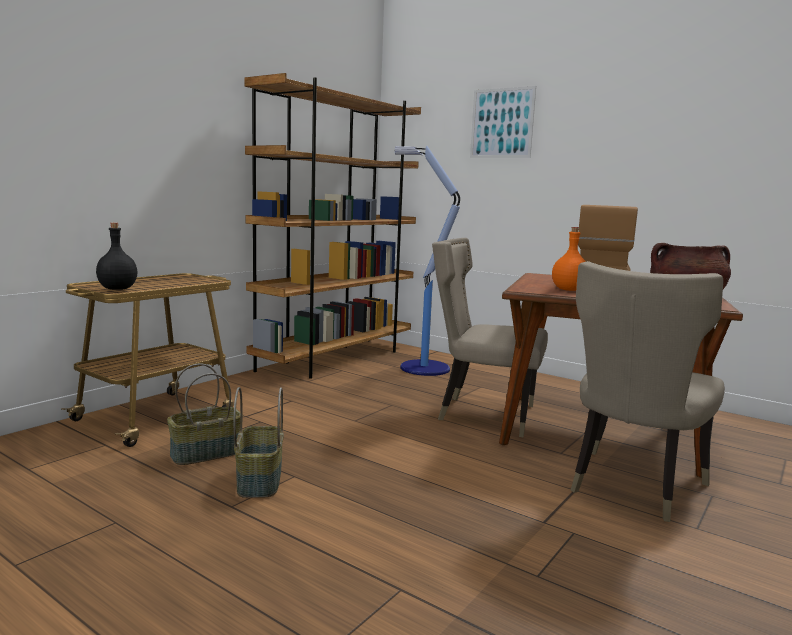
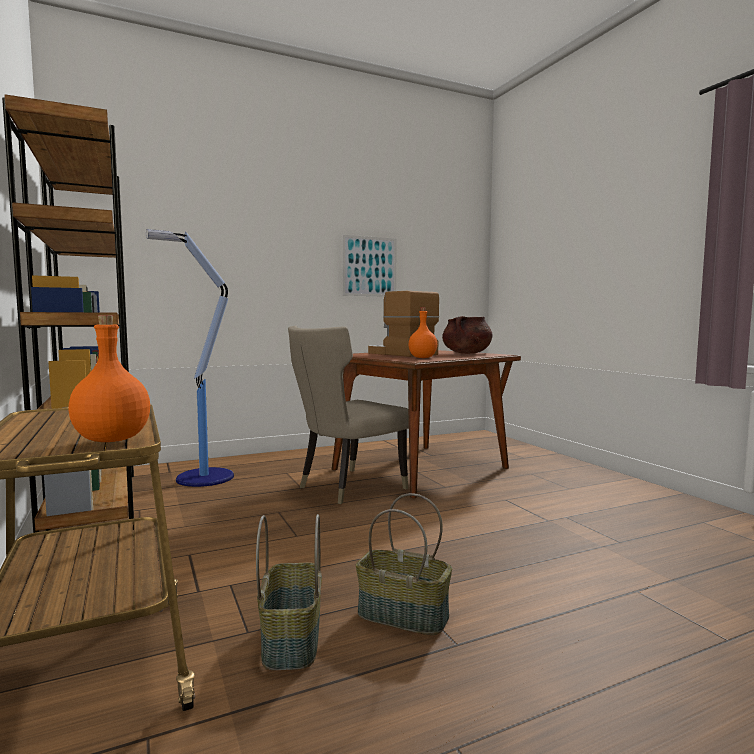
camera: 60 degrees left, 5 degrees down
(117, 289) = (111, 440): black bottle -> orange bottle
(502, 123) = (221, 217): picture -> picture (369, 266)
(631, 487) = (510, 486): beige chair -> none

